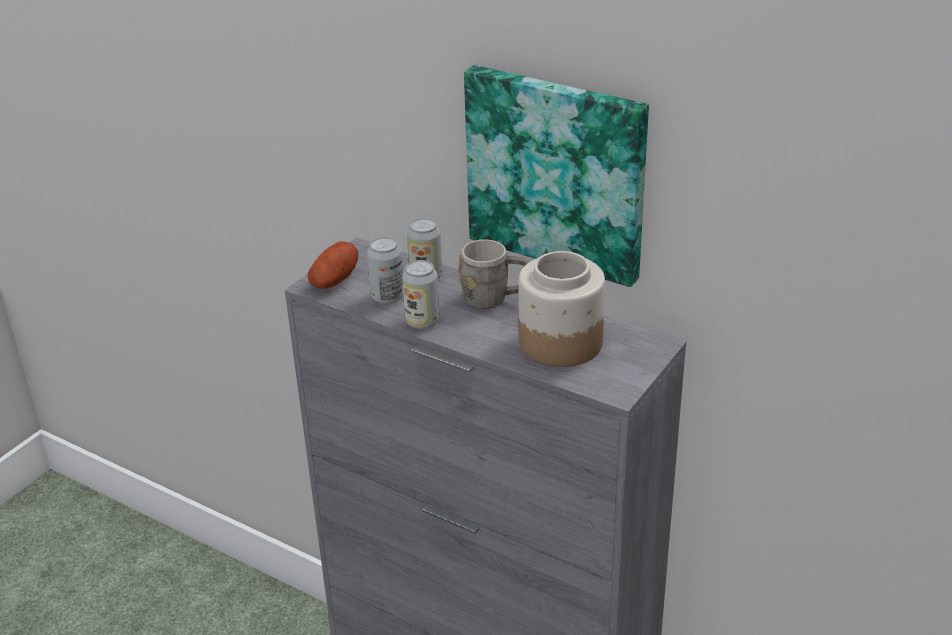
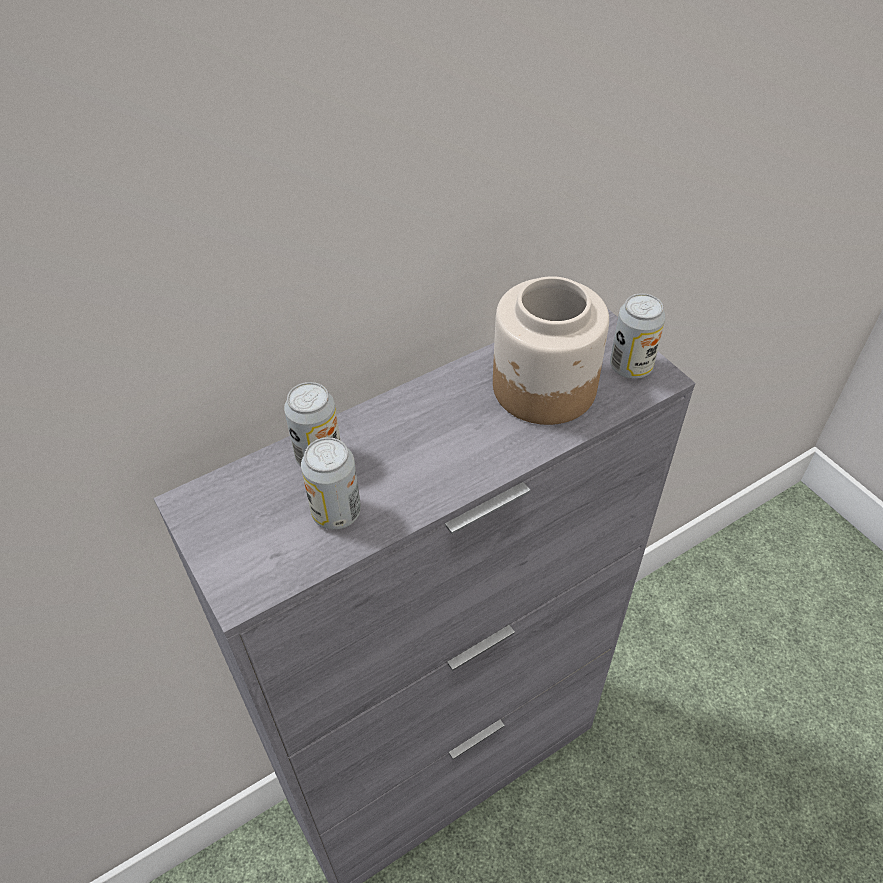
camera: 65 degrees left, 15 degrees up
(335, 280) = (248, 558): potato -> none
(422, 321) = (420, 495): can -> can (630, 367)
(495, 299) = (418, 409): grey mug -> none
(558, 172) = (430, 209): picture -> none

